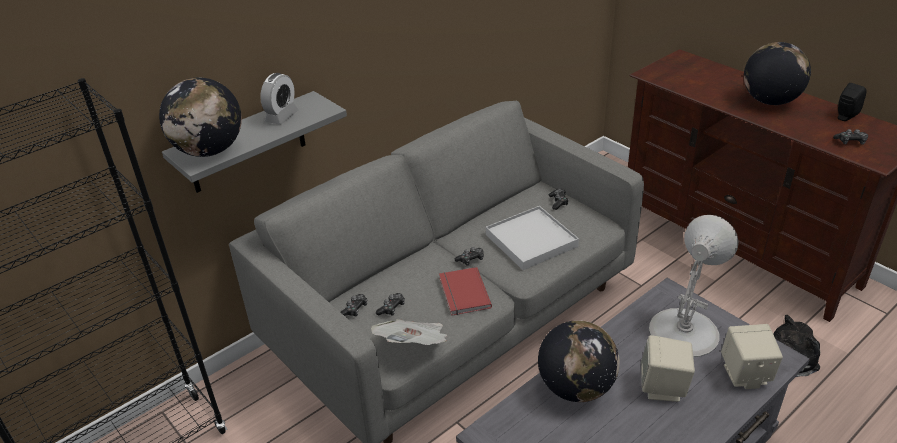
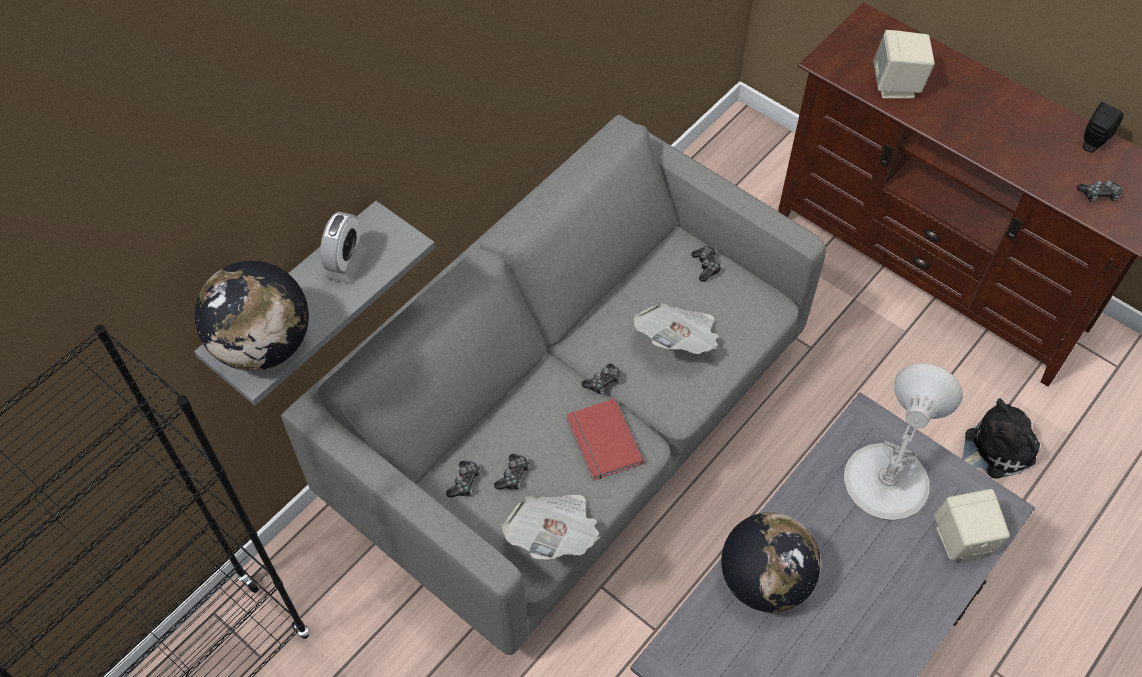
camera: 10 degrees left, 20 degrees up
(531, 240) = (678, 340): white tray -> newspaper
(663, 387) = (867, 569): beige speaker -> beige speaker (896, 85)
(770, 101) = (994, 115): globe -> none

